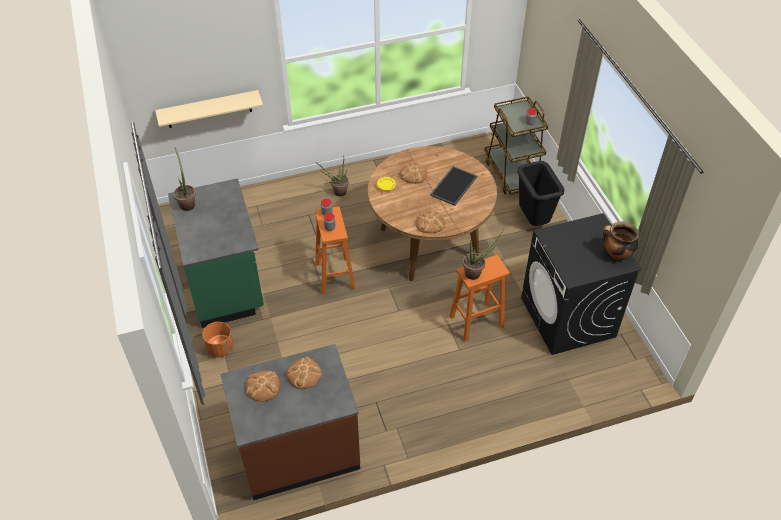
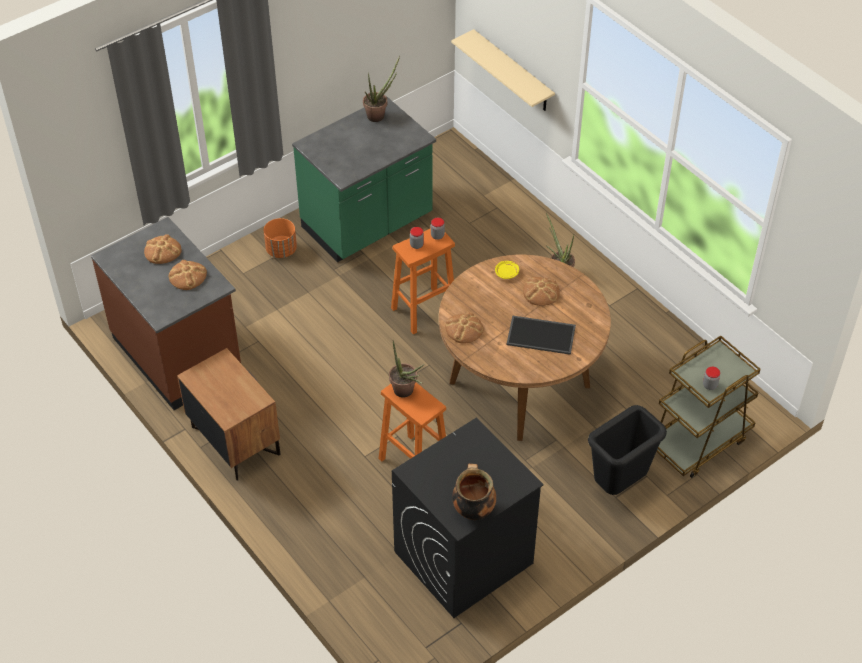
camera: 70 degrees right, 0 degrees up
(411, 431) = (234, 441): none -> brown nightstand

